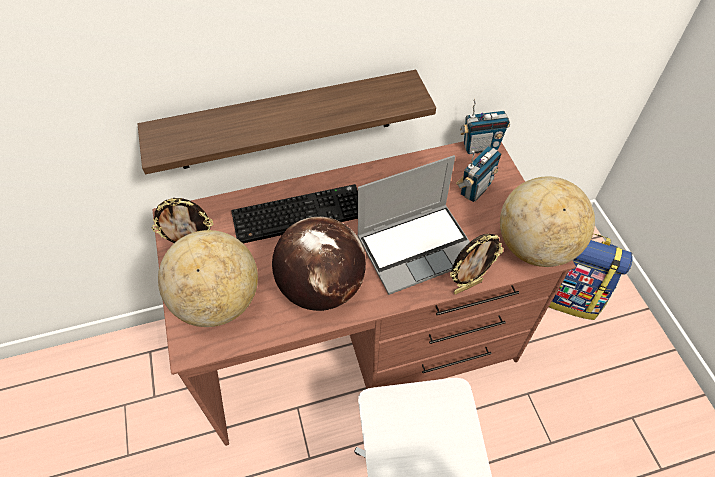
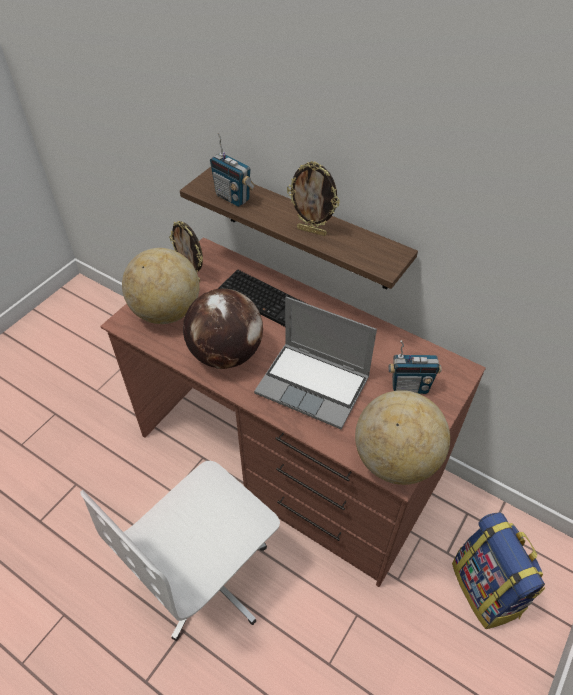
camera: 50 degrees right, 5 degrees down
(467, 286) = (310, 437): picture frame -> picture frame (312, 231)
(480, 147) = (457, 365): radio -> radio (233, 197)

